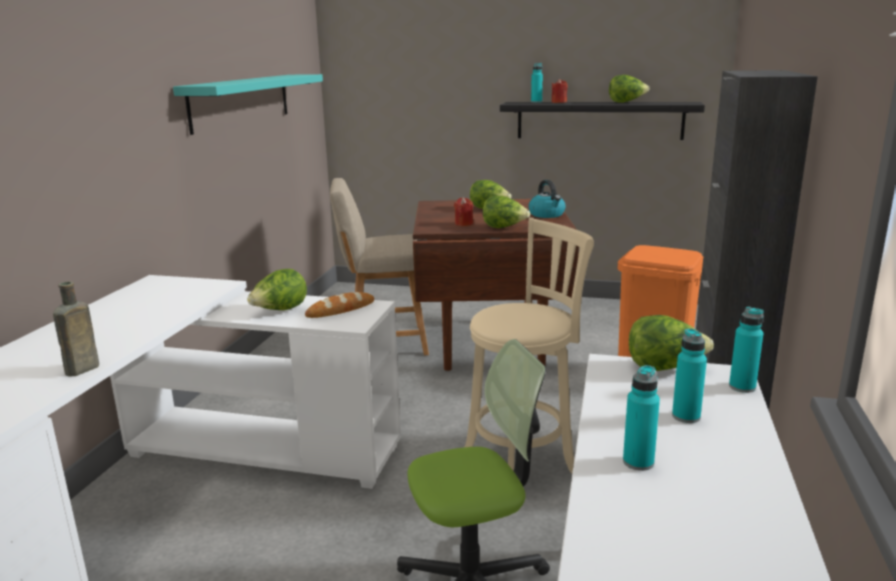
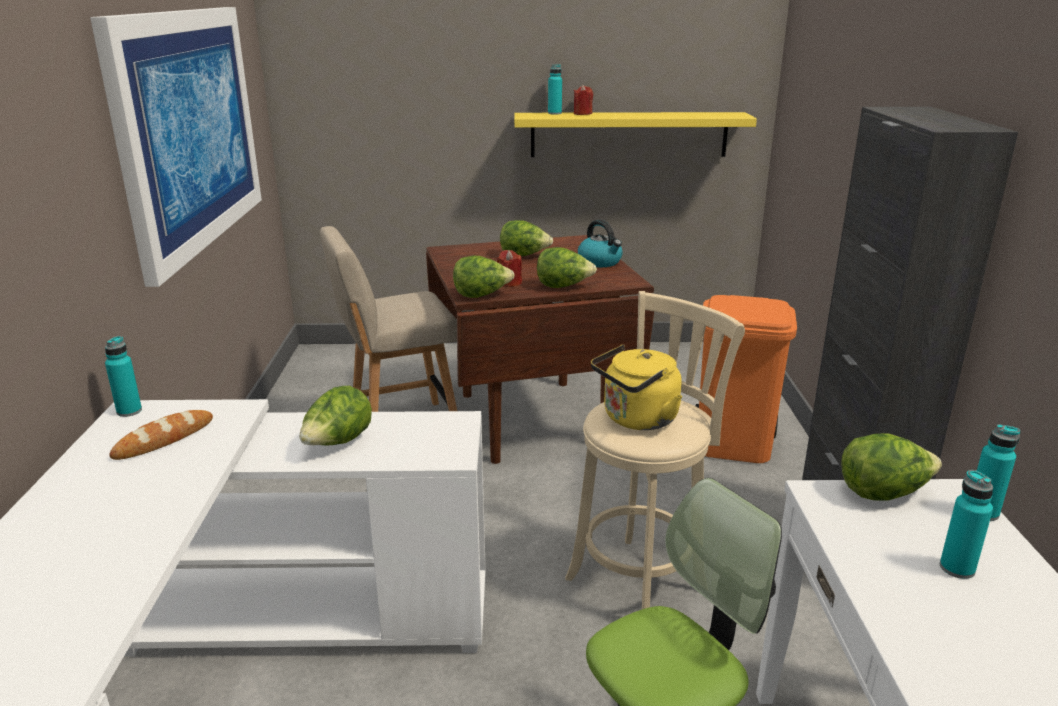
camera: 15 degrees left, 5 degrees up
(80, 370) = (115, 600): brown bottle -> none
(241, 101) = (189, 129): turquoise shelf -> picture
(340, 310) = (419, 433): bread -> bread (164, 439)
(510, 316) = (636, 420): none -> yellow kettle
(599, 120) = (629, 134): black shelf -> yellow shelf
(626, 102) = (662, 113): lettuce -> lettuce (481, 295)
(638, 462) = (956, 652): turquoise bottle -> turquoise bottle (129, 411)

